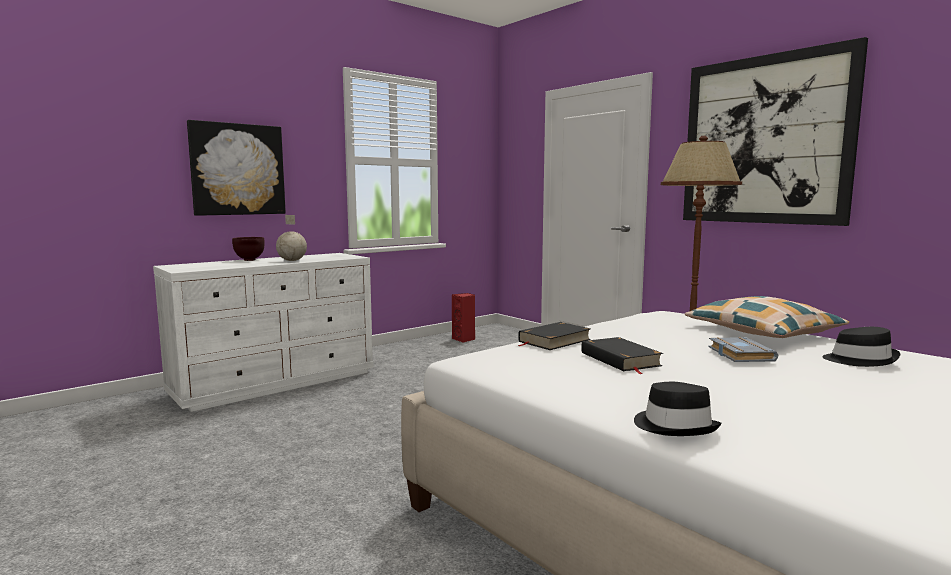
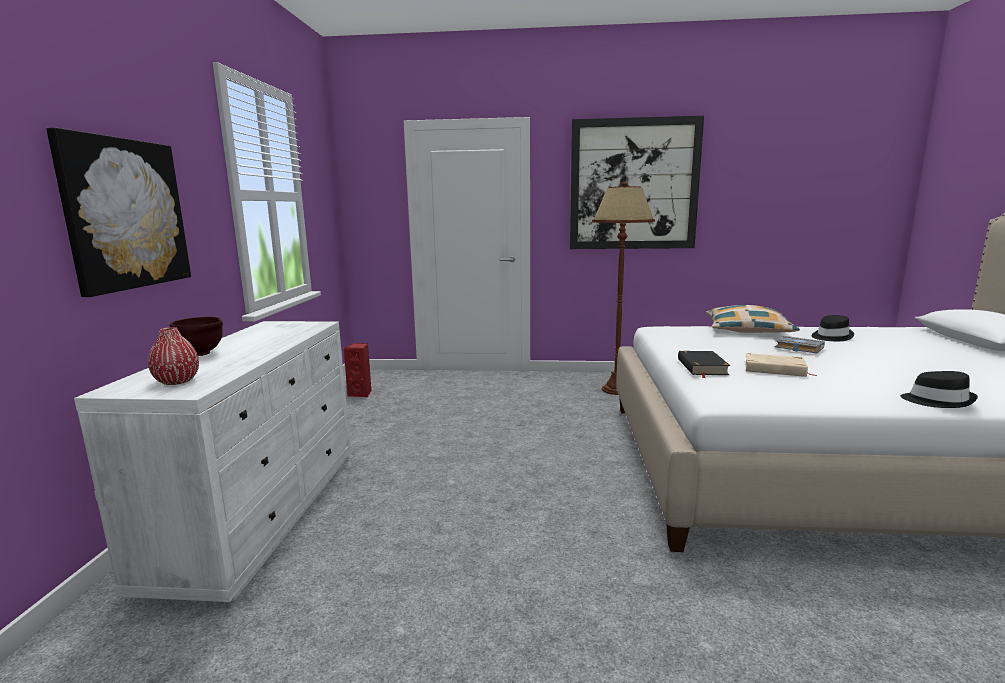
camera: 45 degrees left, 5 degrees up
(195, 267) = (177, 381): none -> red vase
(292, 260) = (271, 343): globe -> none
(620, 359) = (774, 369): black book -> beige book

